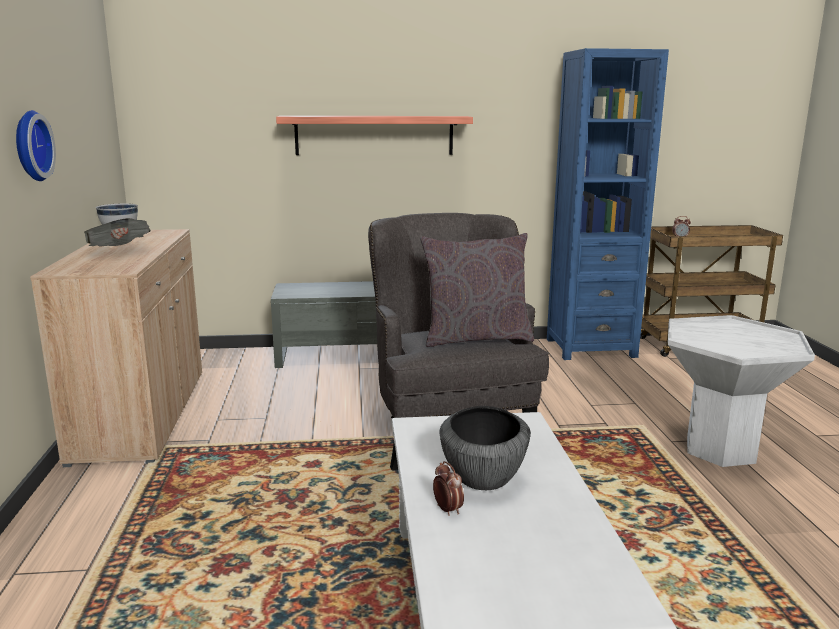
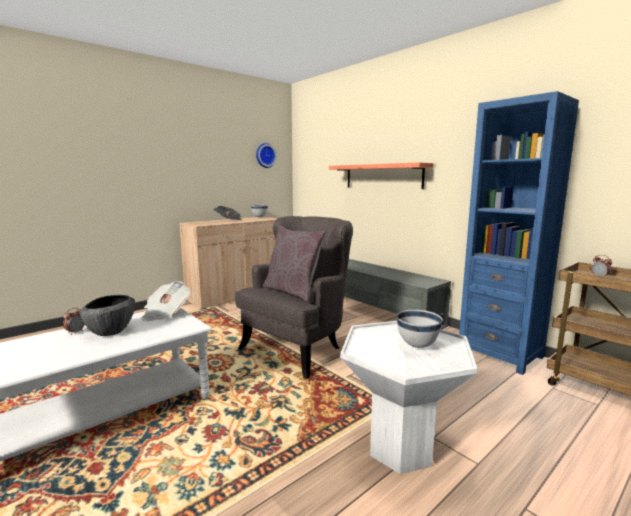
camera: 55 degrees right, 5 degrees down
(29, 146) = (198, 174): wall clock -> wall clock (265, 155)
(436, 430) = (166, 313): none -> newspaper
(736, 334) = (417, 345): none -> white bowl

